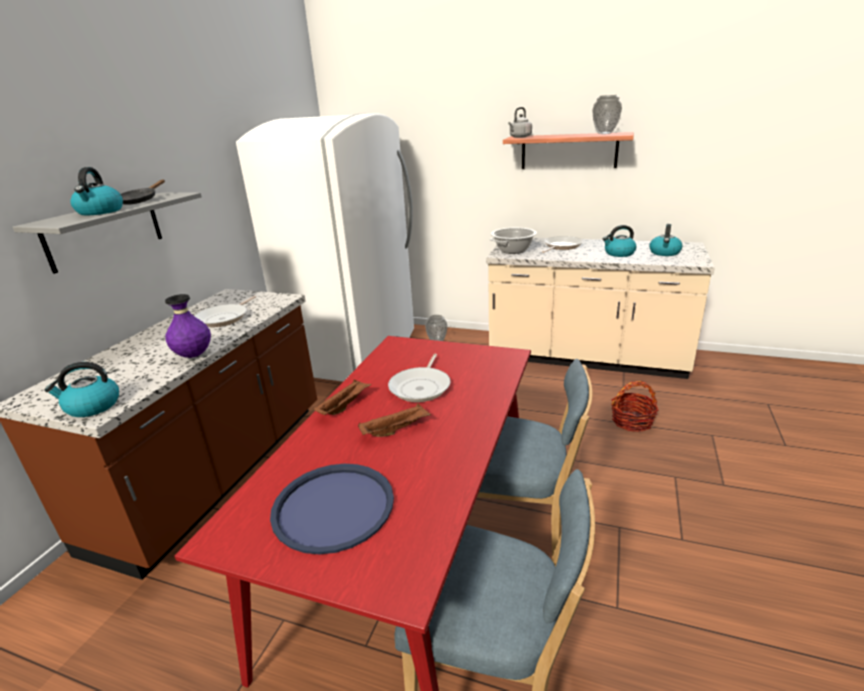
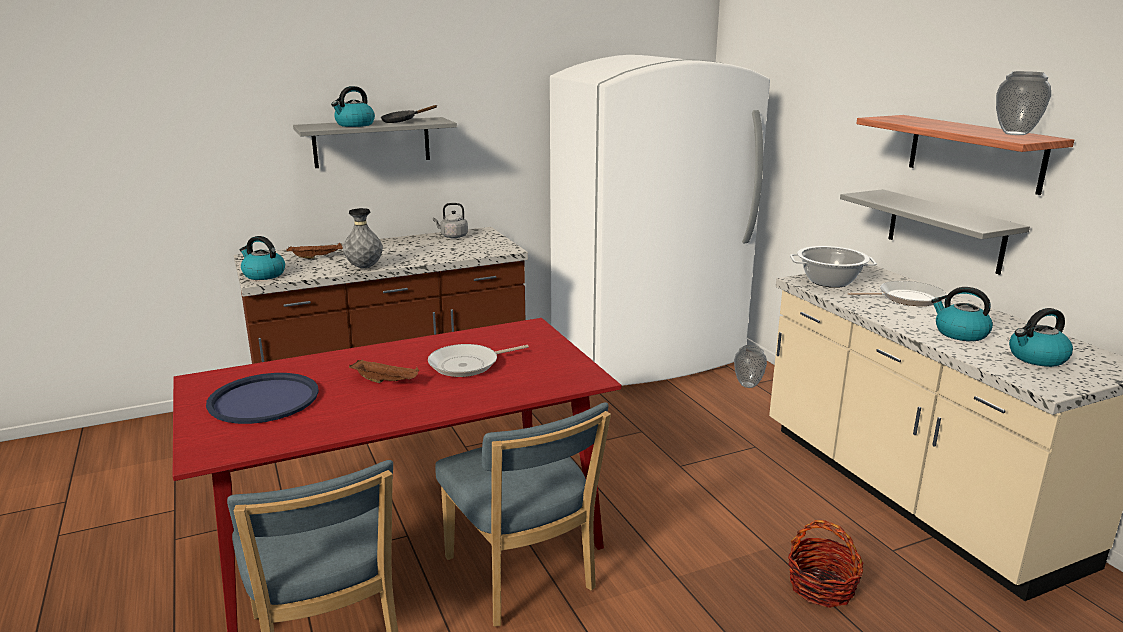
camera: 45 degrees right, 5 degrees down
(194, 355) = (364, 267): purple vase -> grey vase
(225, 318) = (438, 249): frying pan -> none
(344, 406) = (396, 350): brown tray -> brown tray (317, 257)
(519, 137) = (891, 118): grey kettle -> grey kettle (452, 236)
(555, 203) = (945, 231): none -> grey shelf

